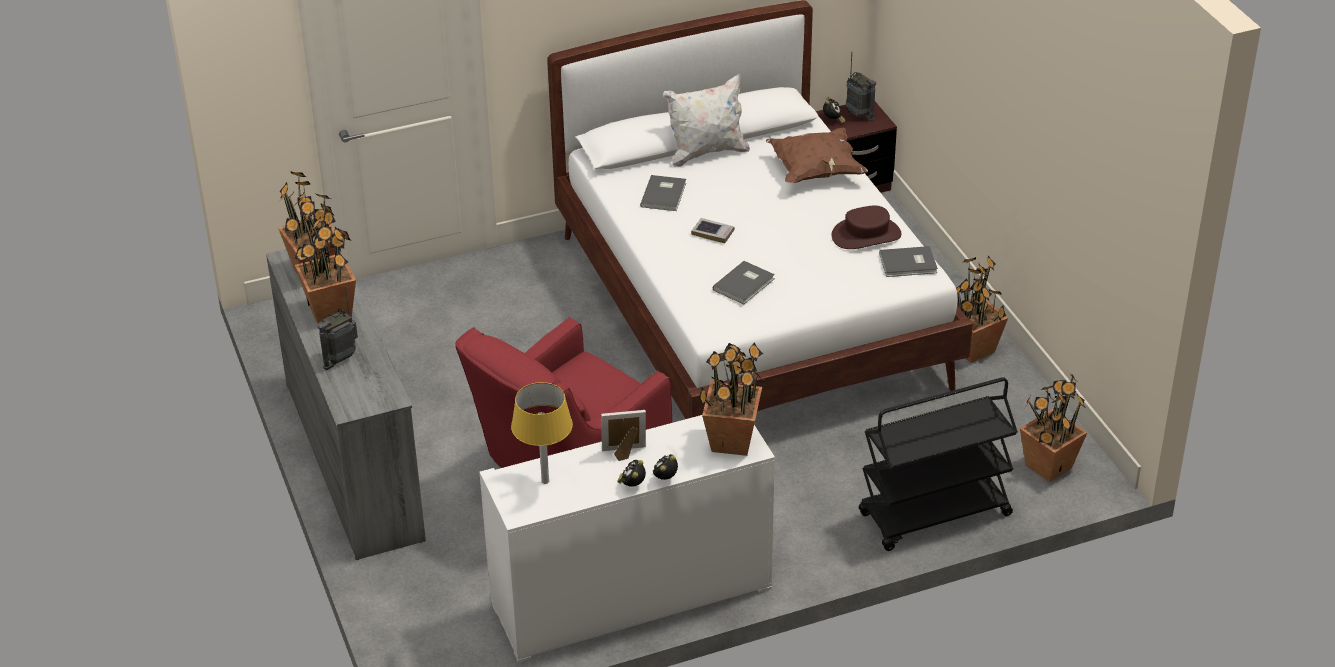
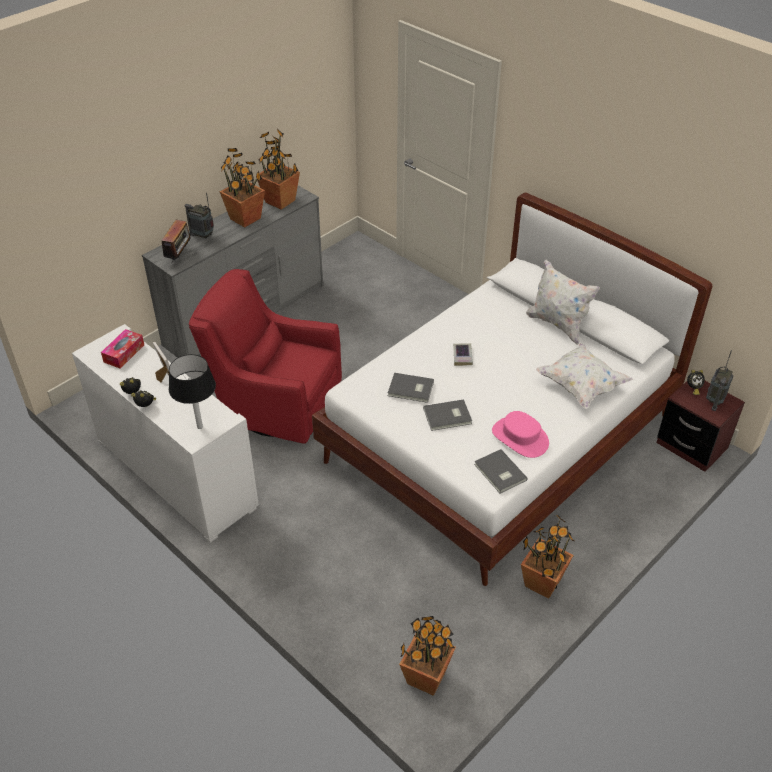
camera: 65 degrees right, 5 degrees up
(370, 389) = (179, 256): none -> radio
(545, 481) = (124, 353): yellow table lamp -> tissue box
(665, 194) = (491, 320): grey book -> grey book (448, 417)
(731, 441) = (199, 427): potted plant -> black table lamp
(815, 171) = (581, 386): brown pillow -> white pillow
(866, 235) = (520, 437): brown hat -> pink hat
(934, 516) = (329, 616): black cart -> none

